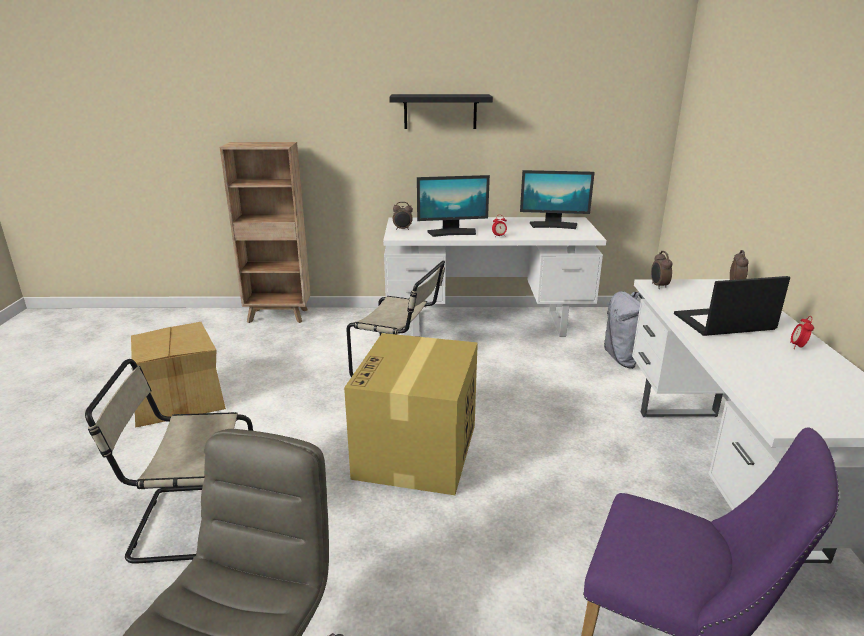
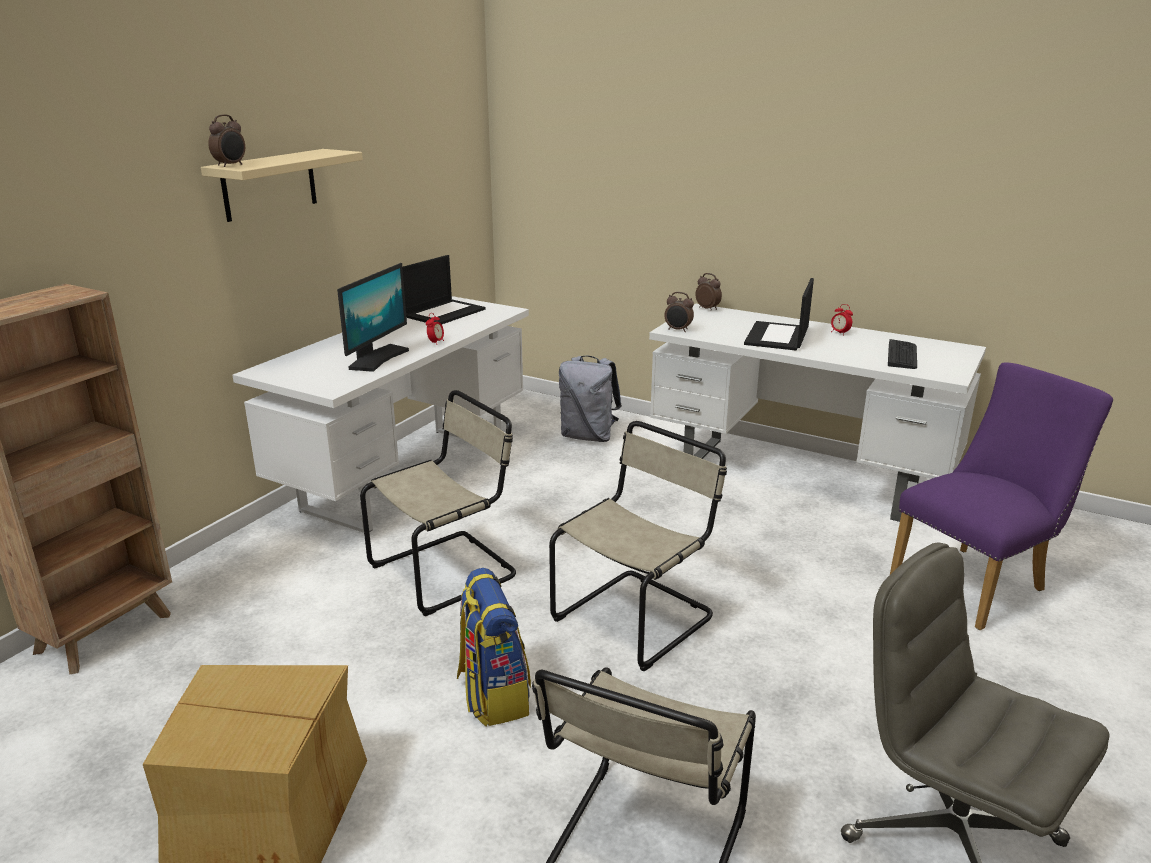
camera: 60 degrees left, 0 degrees up
(298, 426) = (493, 695): none -> backpack
(402, 229) = (308, 379): alarm clock -> alarm clock (231, 165)
(416, 452) = (637, 616): cardboard box -> beige chair
(440, 111) = (269, 184): black shelf -> beige shelf
(553, 225) = (444, 312): monitor -> laptop
(797, 387) = (902, 355): none -> keyboard

